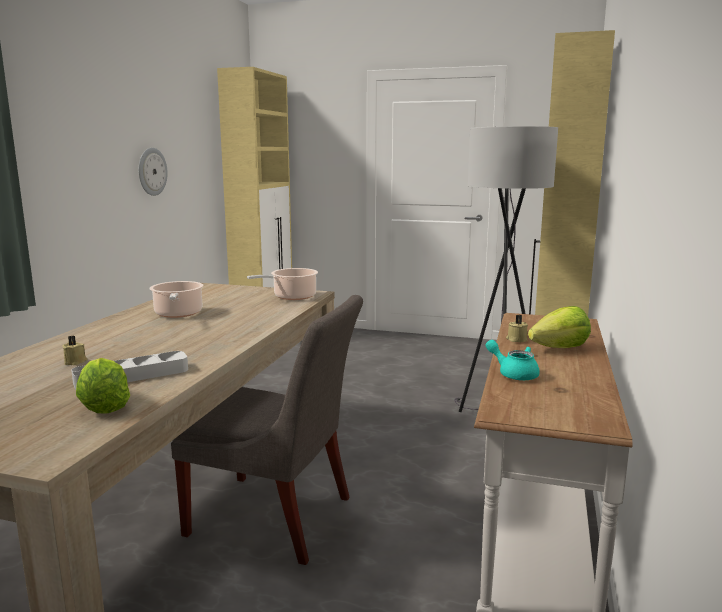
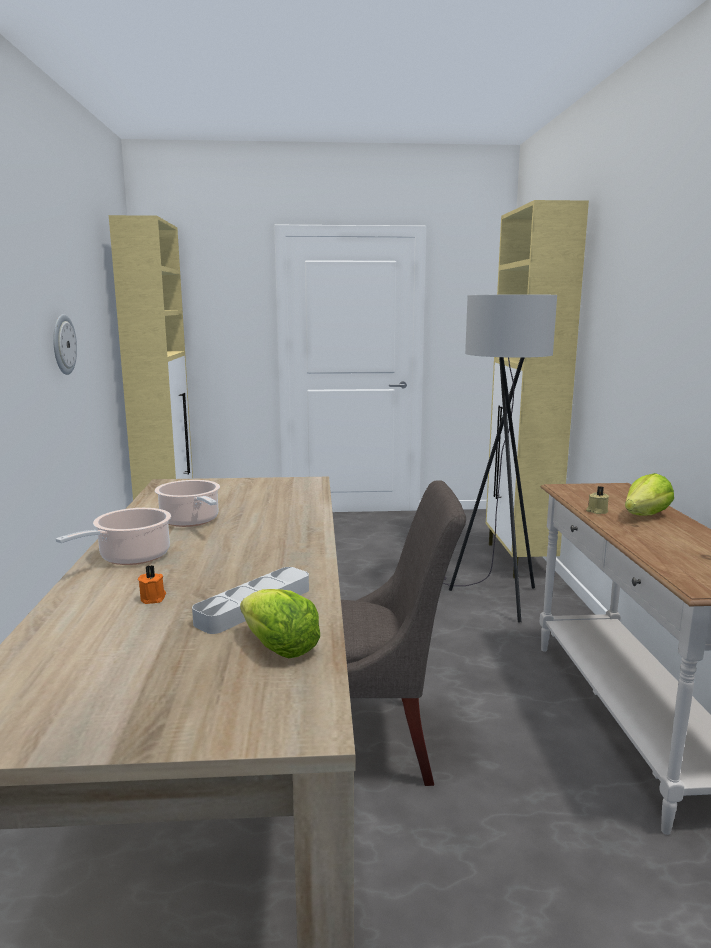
camera: 20 degrees left, 0 degrees up
(76, 362) = (154, 598): beige candle -> orange candle
(292, 297) = (293, 487): cooking pot -> cooking pot (131, 557)
(514, 374) = (648, 546): turquoise teapot -> none

